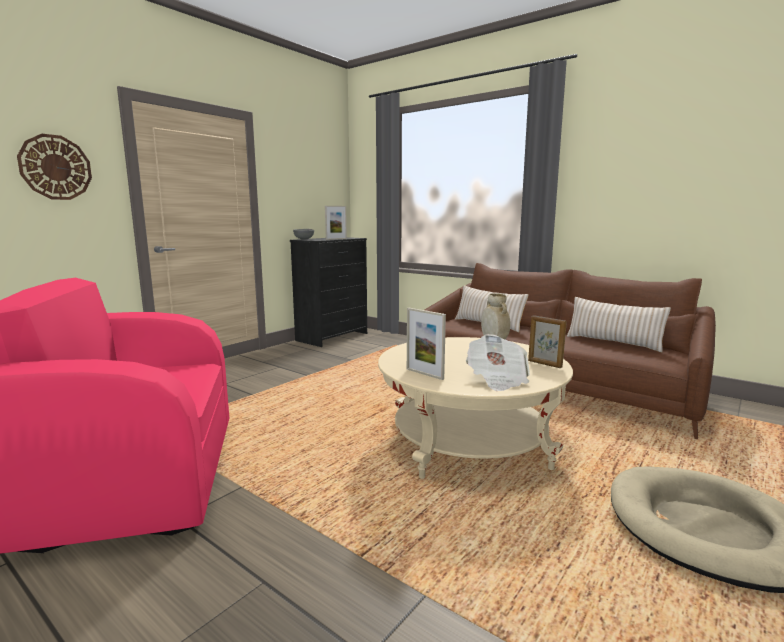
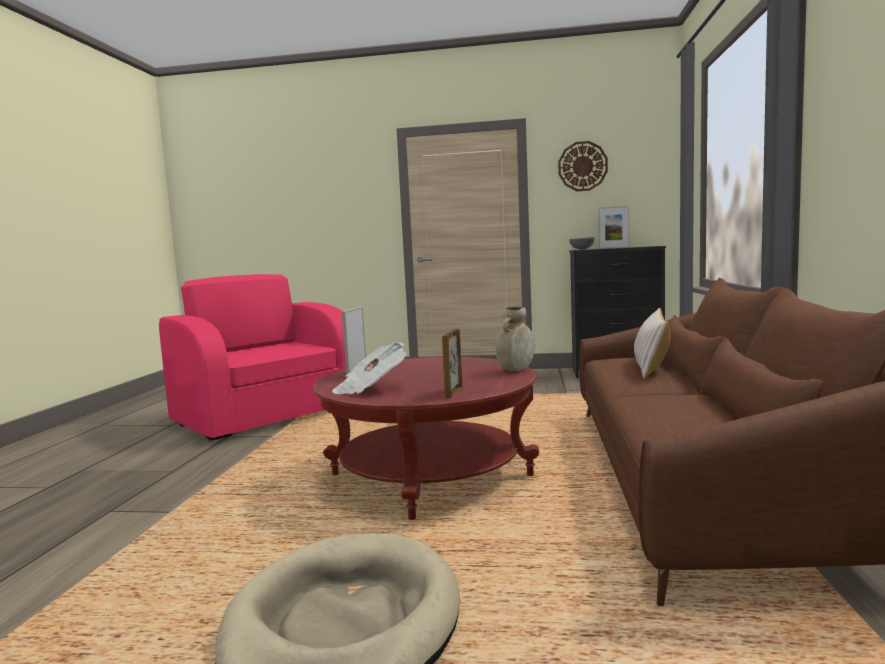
camera: 60 degrees right, 5 degrees down
(55, 167) = (350, 199): wall clock -> wall clock (582, 166)
(469, 443) = (430, 476): beige coffee table -> red coffee table
(613, 342) = (712, 414): beige pillow -> none

